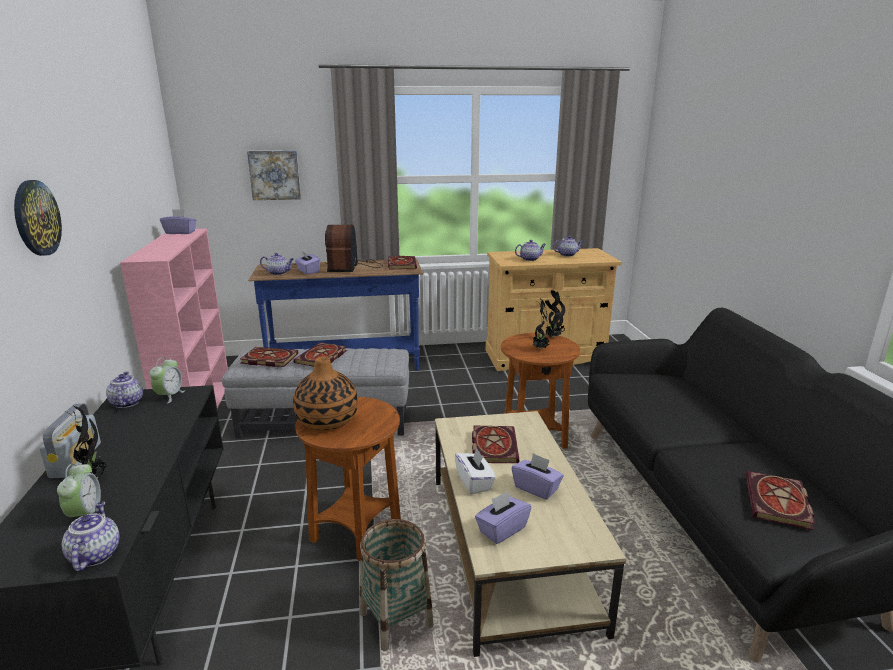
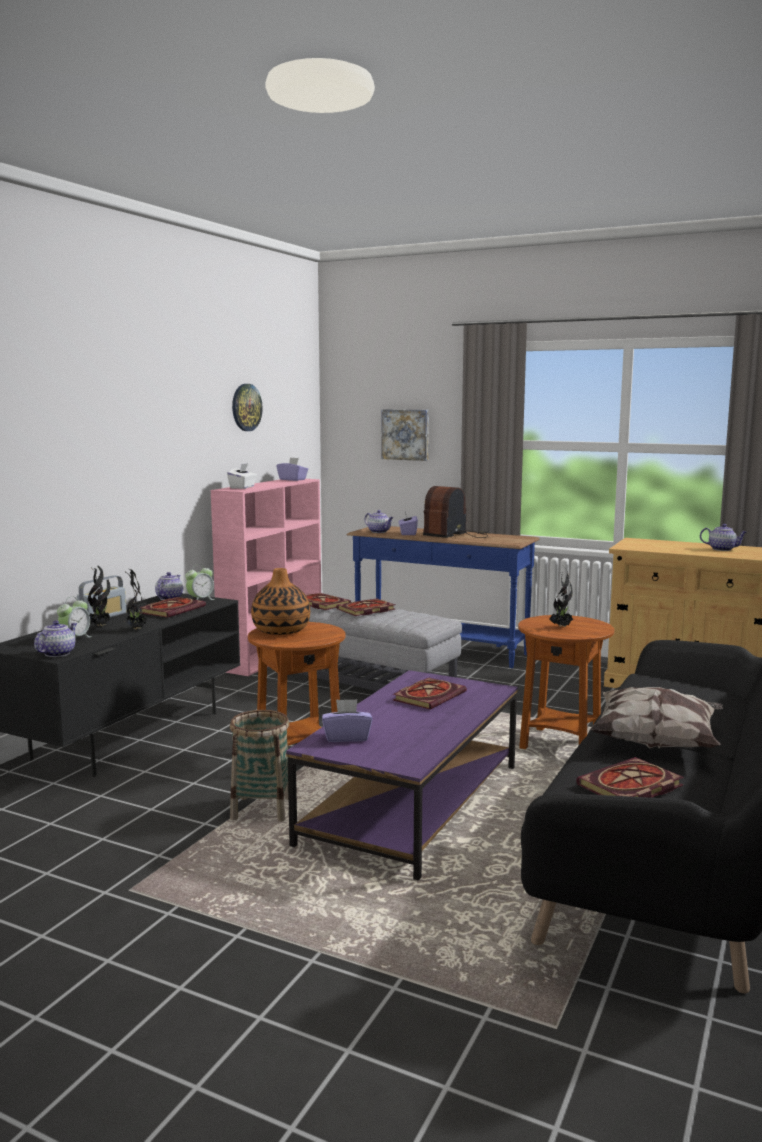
camera: 35 degrees right, 10 degrees down
(36, 218) = (132, 437): wall clock -> wall clock (246, 407)
(401, 264) = (510, 538): book -> book (172, 609)
(474, 482) = (372, 710): white tissue box -> white tissue box (242, 487)
(510, 548) = (413, 804): beige coffee table -> purple coffee table
(530, 259) = (661, 547): teapot -> none
(536, 488) = (419, 726): purple tissue box -> none
(552, 337) = (595, 622): potted plant -> potted plant (136, 629)
(715, 444) = (657, 743): none -> pillow

